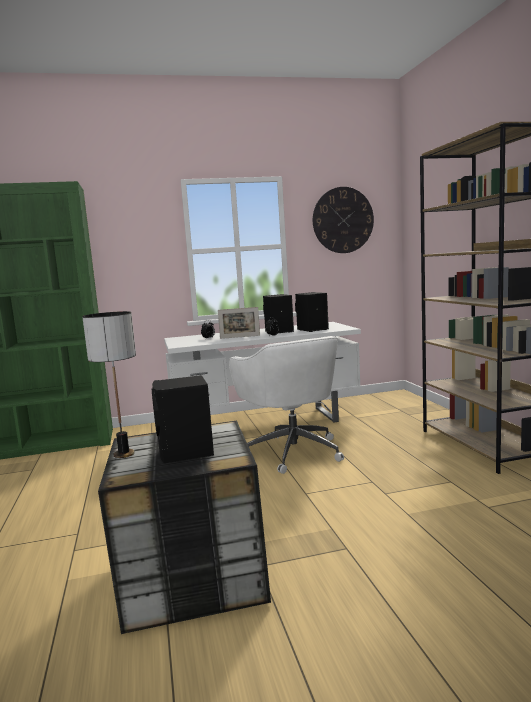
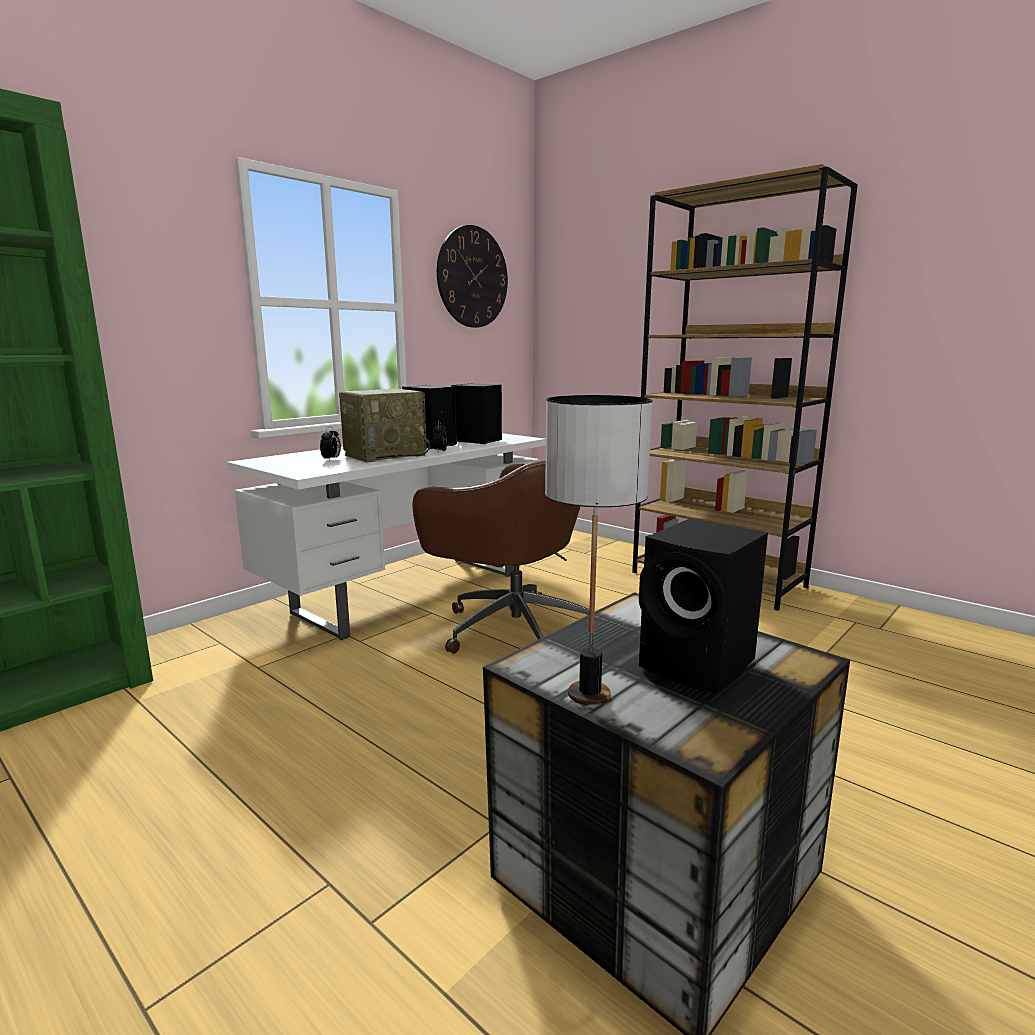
camera: 35 degrees left, 5 degrees up
(240, 337) = (386, 455): picture frame -> radio
(293, 451) = (511, 628): white office chair -> brown office chair

